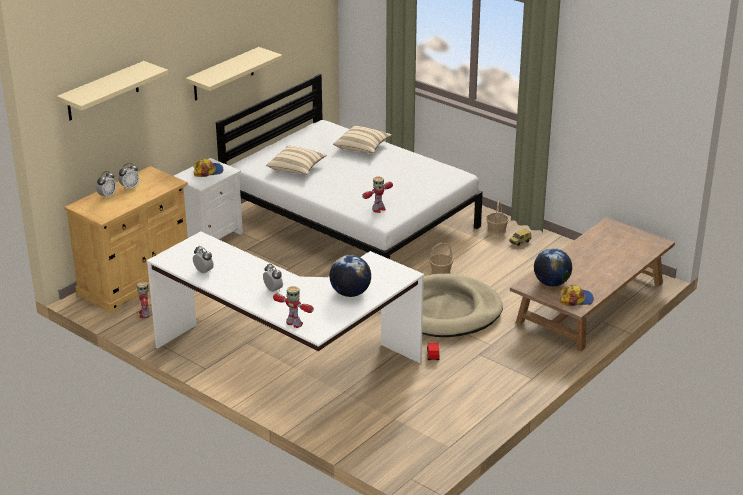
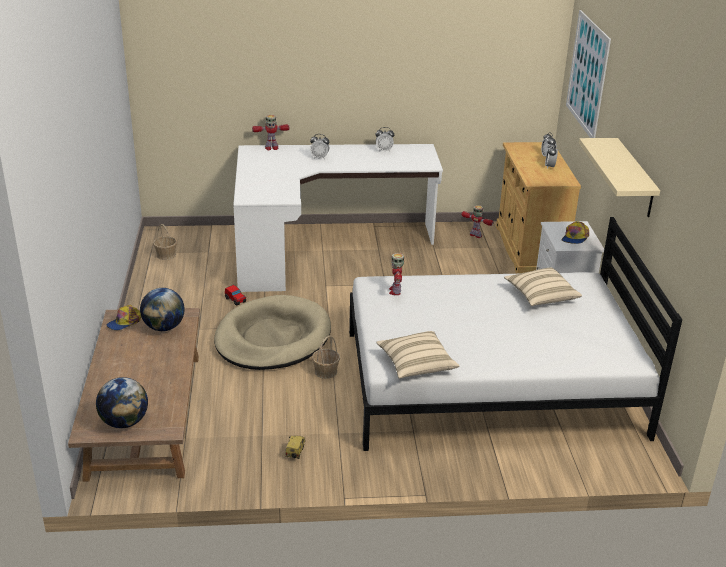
camera: 135 degrees right, 0 degrees up
(102, 91) = (587, 74): beige shelf -> picture
(350, 293) = (265, 174): globe -> globe (124, 422)
(362, 148) = (537, 352): beige pillow -> beige pillow (416, 365)
(496, 231) = (339, 453): basket -> basket (166, 255)

